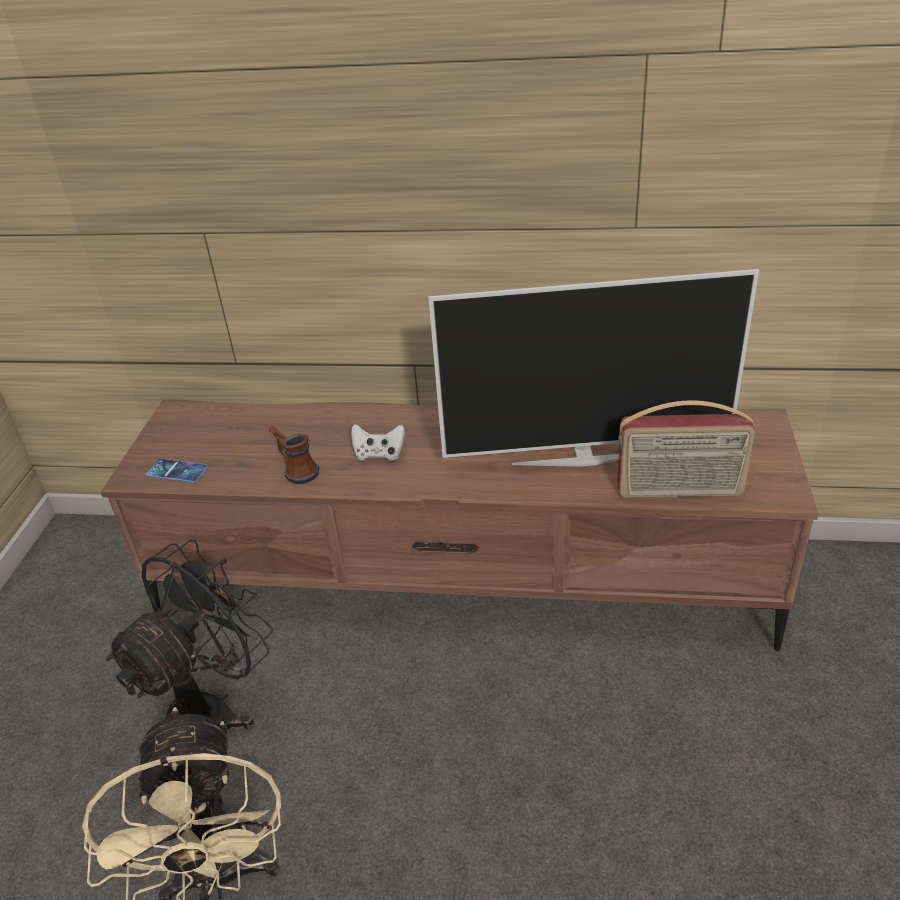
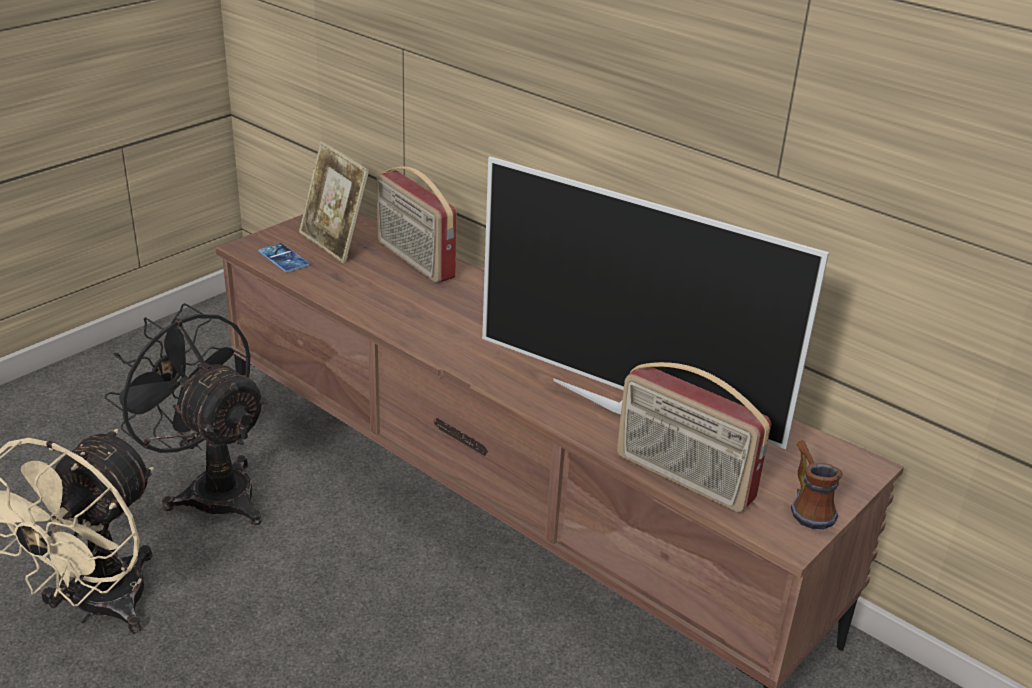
camera: 30 degrees right, 5 degrees down
(207, 437) = (334, 244): none -> picture frame
(213, 709) = (211, 489): black fan -> black fan turned 120 degrees counterclockwise
(291, 420) = (414, 260): none -> radio
(296, 470) = (370, 299): mug -> mug (807, 506)
(379, 454) = (450, 319): white game controller -> none

